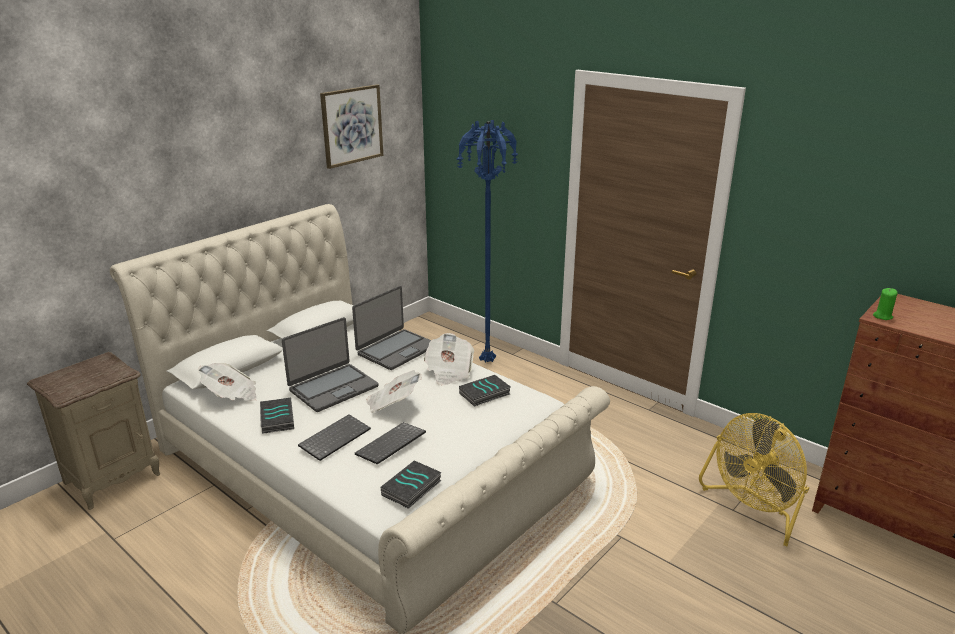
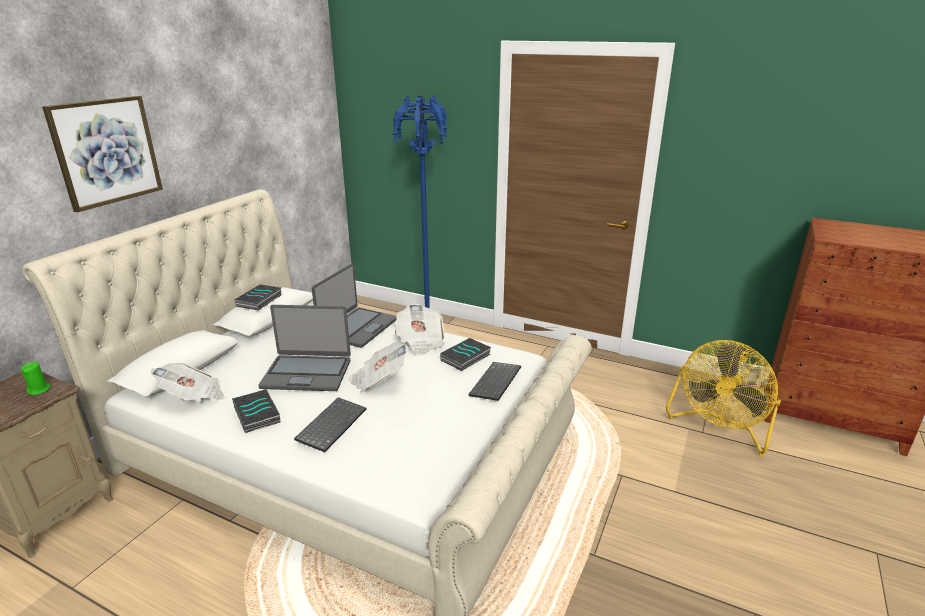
camera: 15 degrees left, 0 degrees up
(333, 388) = (307, 373): laptop -> laptop turned 60 degrees clockwise
(352, 125) = (274, 108): picture -> picture (106, 151)
(391, 445) = (396, 423): keyboard -> keyboard (496, 383)
(412, 488) = (439, 465): book -> book (260, 300)
(882, 316) = (831, 236): green candle -> green candle (39, 390)

